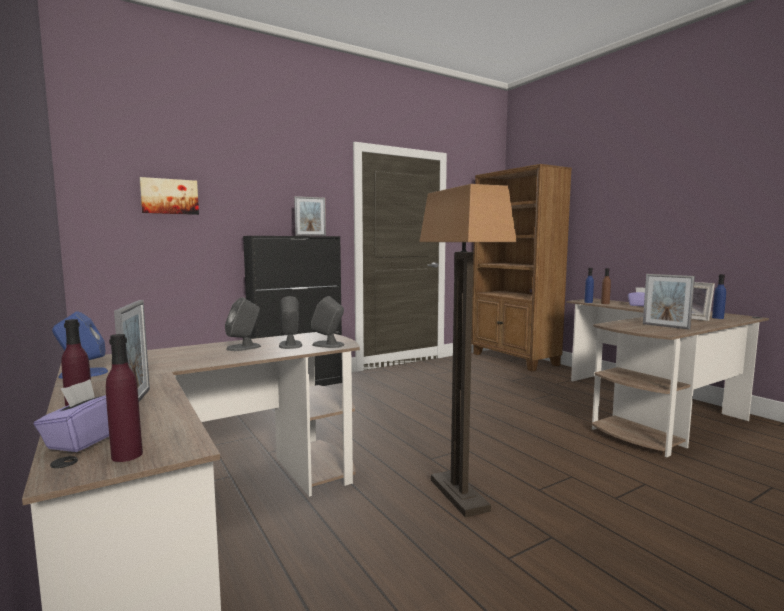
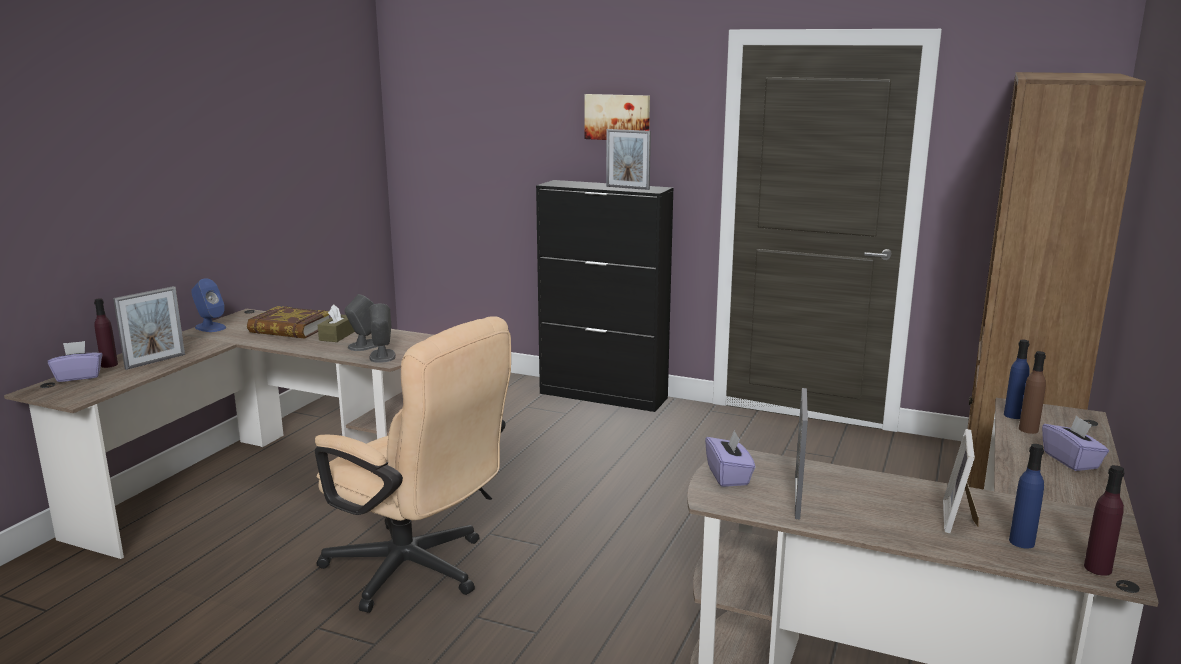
camera: 55 degrees right, 10 degrees up
(127, 455) = (60, 392): purple bottle -> purple bottle (1097, 568)
(169, 196) = (477, 127): picture -> picture (617, 117)
(183, 354) = (290, 329): none -> book
(244, 347) = (337, 335): grey speaker -> brown tissue box
(459, 495) = (418, 572): floor lamp -> beige office chair
(632, 328) = (729, 476): none -> purple tissue box

